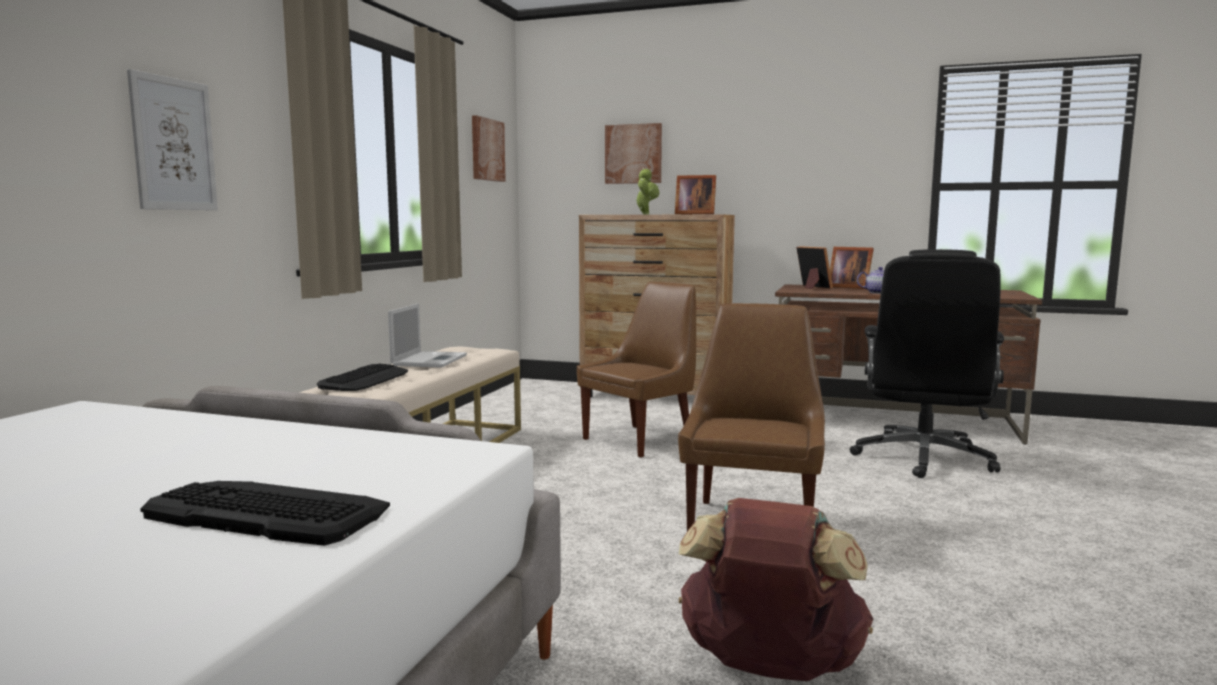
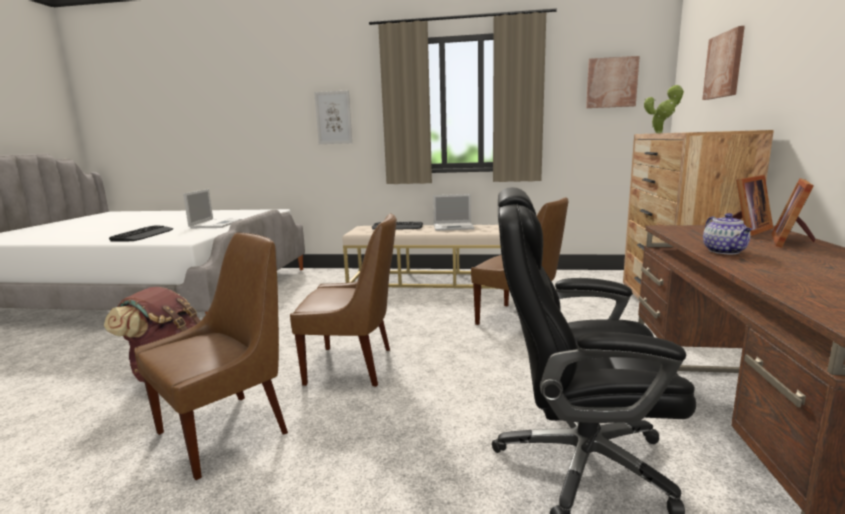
camera: 80 degrees right, 5 degrees up
(222, 446) = (216, 224): none -> laptop
(693, 214) = (698, 131): picture frame -> none
(936, 593) = (228, 431): none -> brown chair

